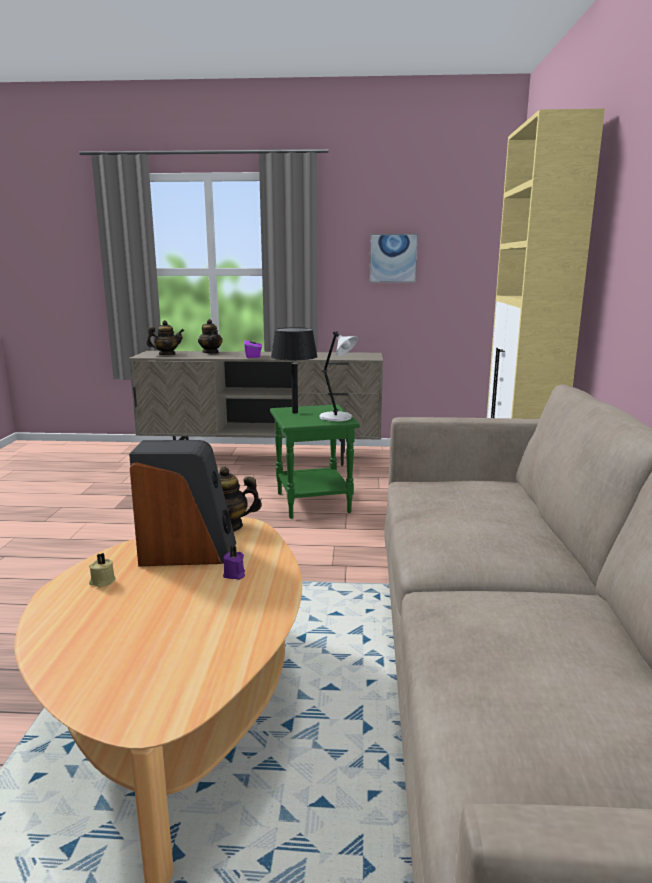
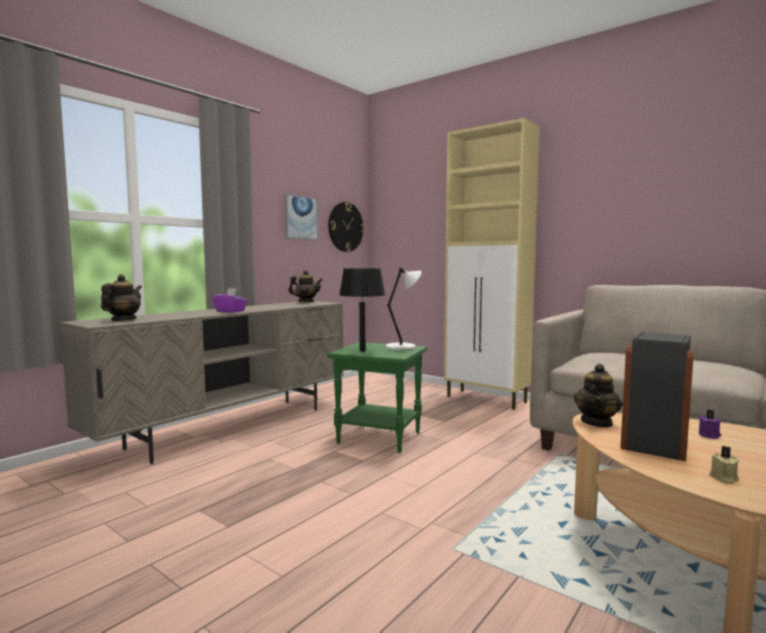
camera: 55 degrees left, 10 degrees down
(211, 352) = (165, 314): teapot -> teapot (306, 302)
(467, 264) = (345, 227): none -> wall clock

